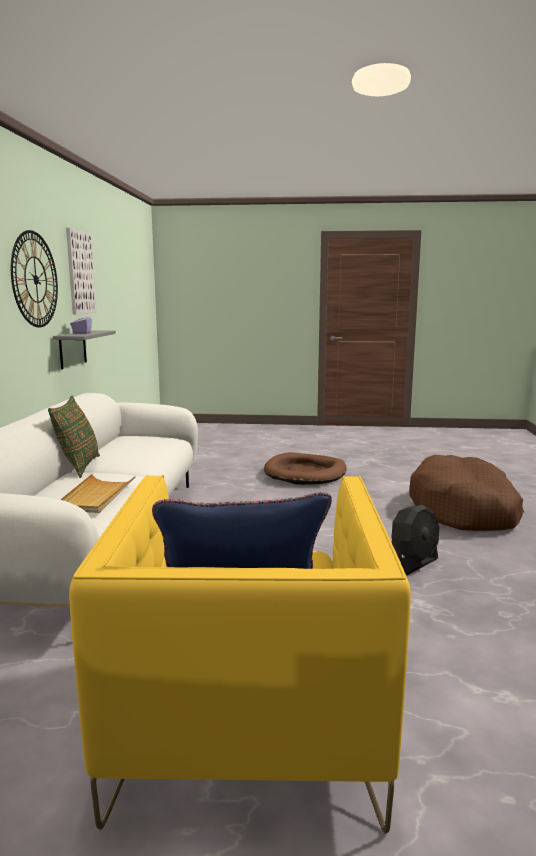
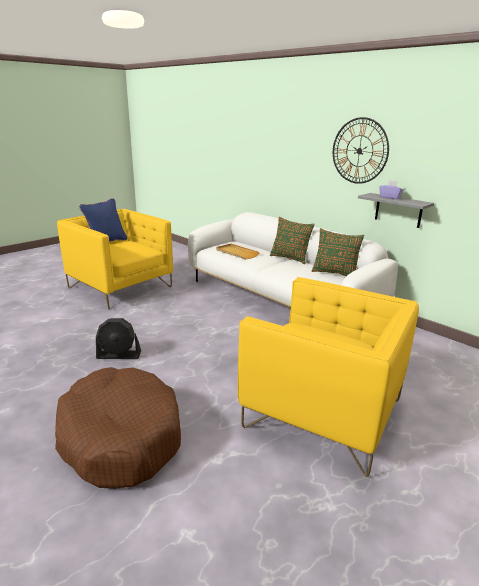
camera: 130 degrees right, 10 degrees up
(80, 272) = (437, 149): picture -> none
(117, 442) = (335, 273): none -> green pillow
(305, 473) = (322, 413): brown dog bed -> yellow armchair
(412, 564) = (119, 355): black fan -> black fan turned 90 degrees counterclockwise

